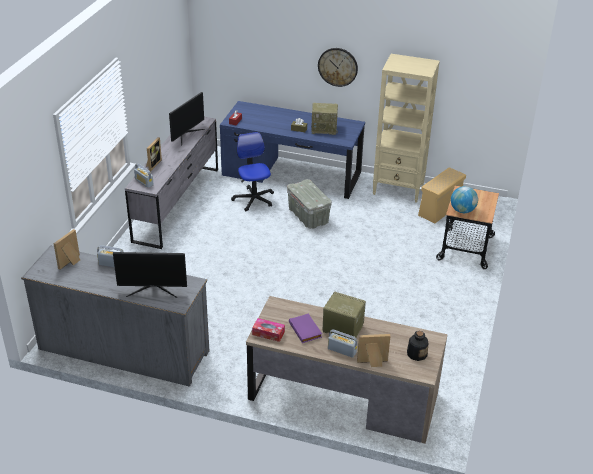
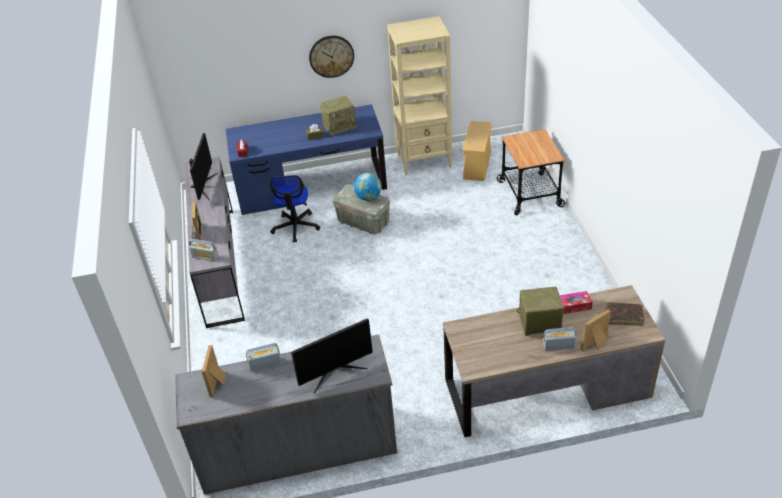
camera: 25 degrees left, 5 degrees up
(254, 199) = (296, 227): office chair -> office chair turned 135 degrees counterclockwise
(268, 333) = (477, 362): tissue box -> tissue box (574, 306)
(306, 330) = (508, 341): purple book -> none
(416, 354) = (624, 316): bottle -> brown book
(462, 210) = (530, 158): globe -> globe (368, 197)

